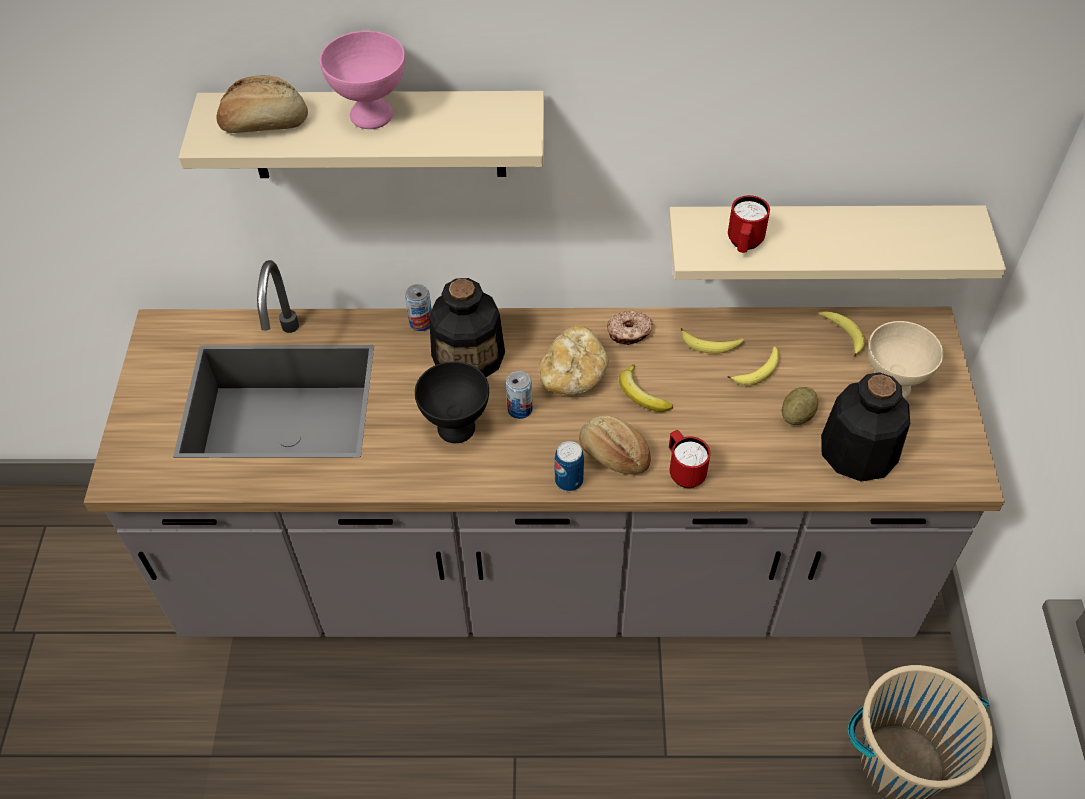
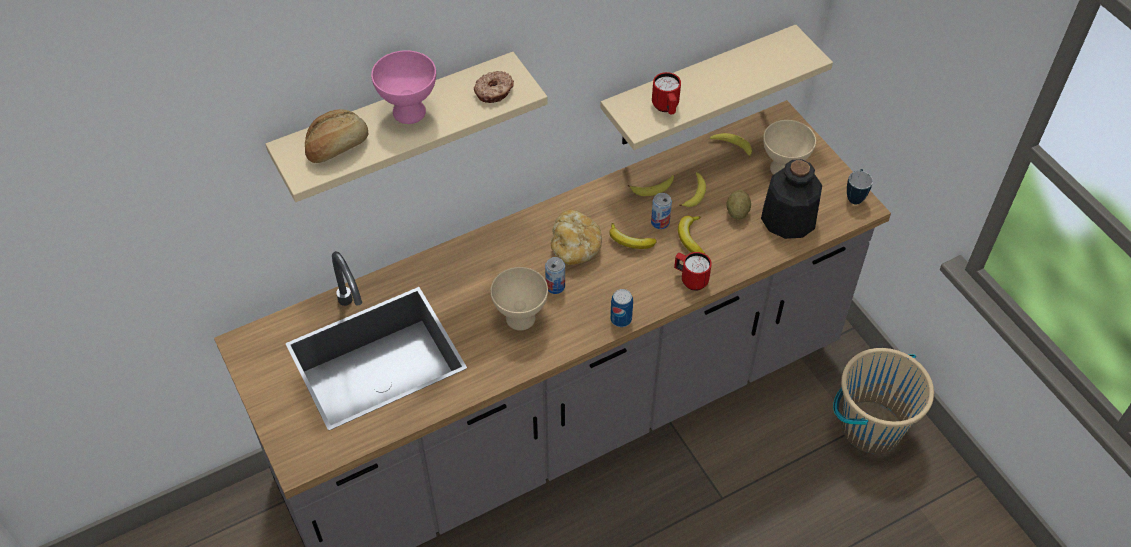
camera: 30 degrees left, 0 degrees up
(421, 322) = (442, 256): can -> can (660, 222)
(457, 429) = (521, 319): black bowl -> beige bowl
(469, 355) = (493, 264): bottle -> none
(613, 455) = (638, 289): bread -> none
(629, 332) = (593, 202): donut -> donut (494, 92)
(718, 421) = (690, 238): none -> banana
(967, 459) = (855, 196): none -> mug

